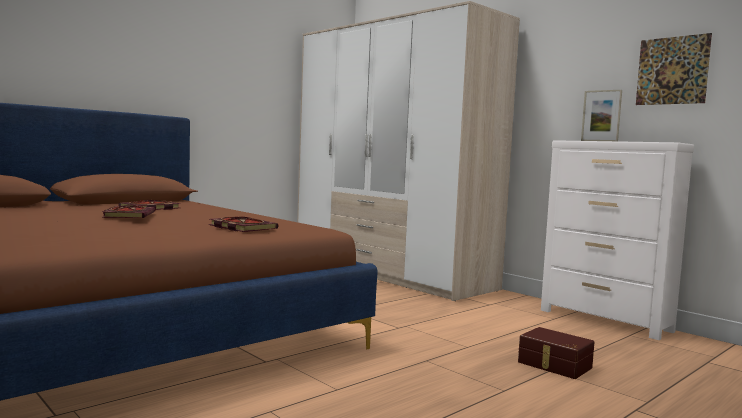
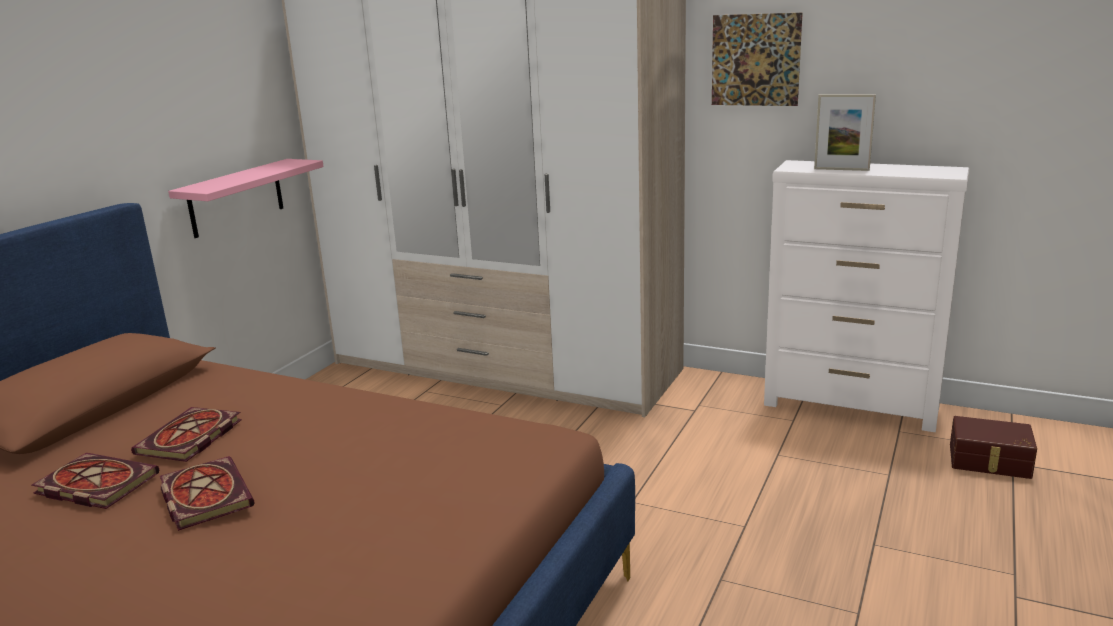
camera: 20 degrees left, 15 degrees up
(240, 227) = (443, 486): book -> book (93, 485)
(252, 140) = (236, 198): none -> pink shelf
(554, 365) = (870, 532): brown storage box -> brown storage box (989, 461)
(672, 70) = (936, 58): picture -> picture (755, 60)

